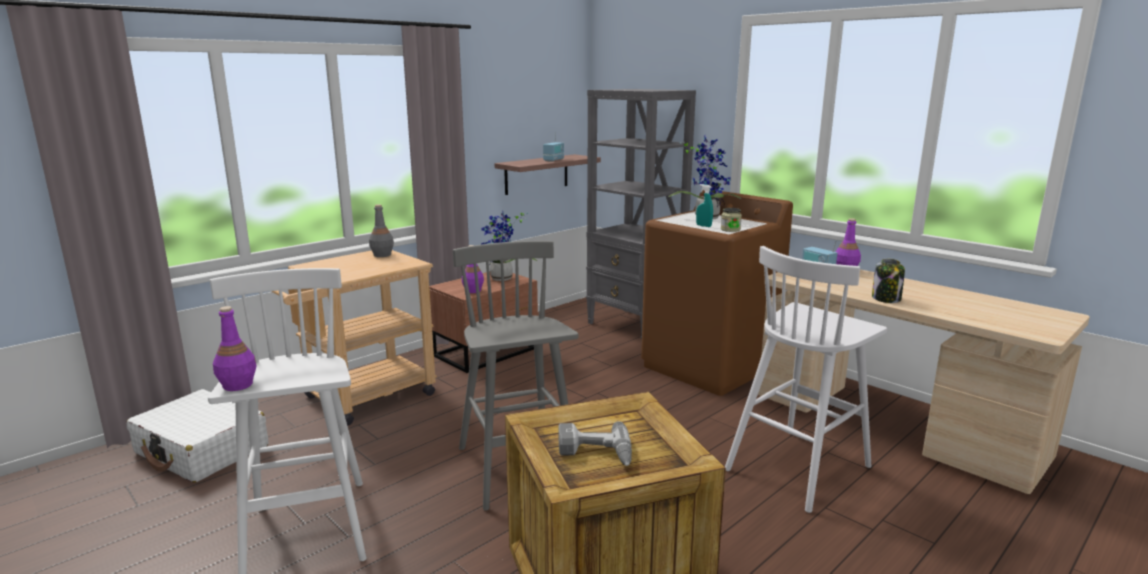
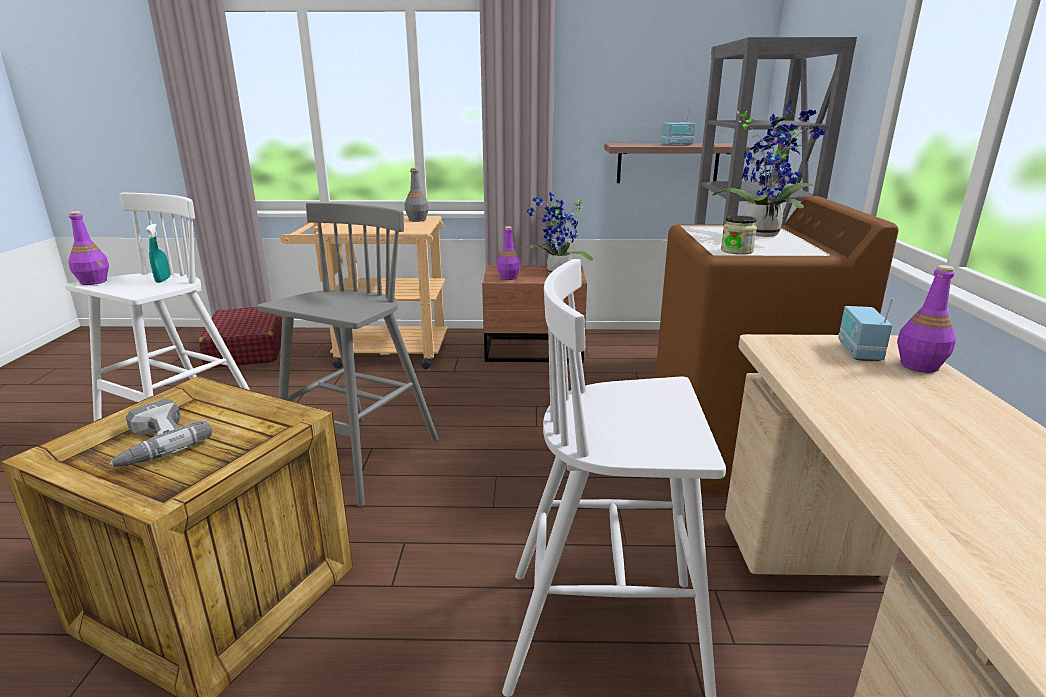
camera: 45 degrees right, 5 degrees up
(202, 450) = (247, 349): white suitcase -> red suitcase
(703, 226) = (716, 241): turquoise spray bottle -> turquoise spray bottle (163, 280)
(886, 299) = (861, 429): jar -> none

